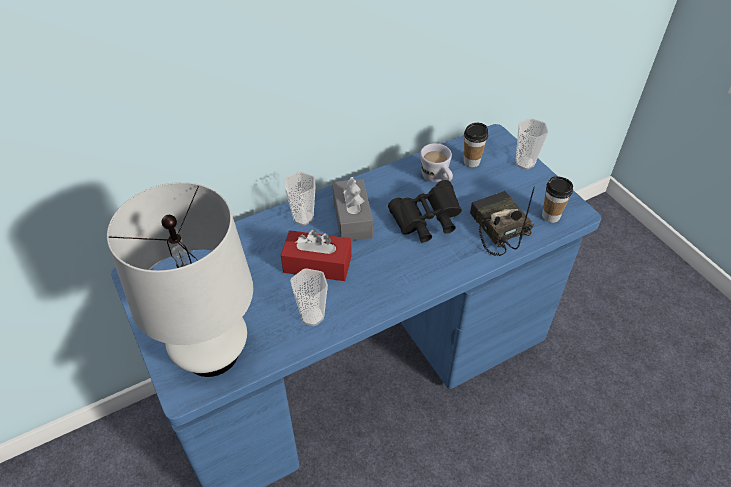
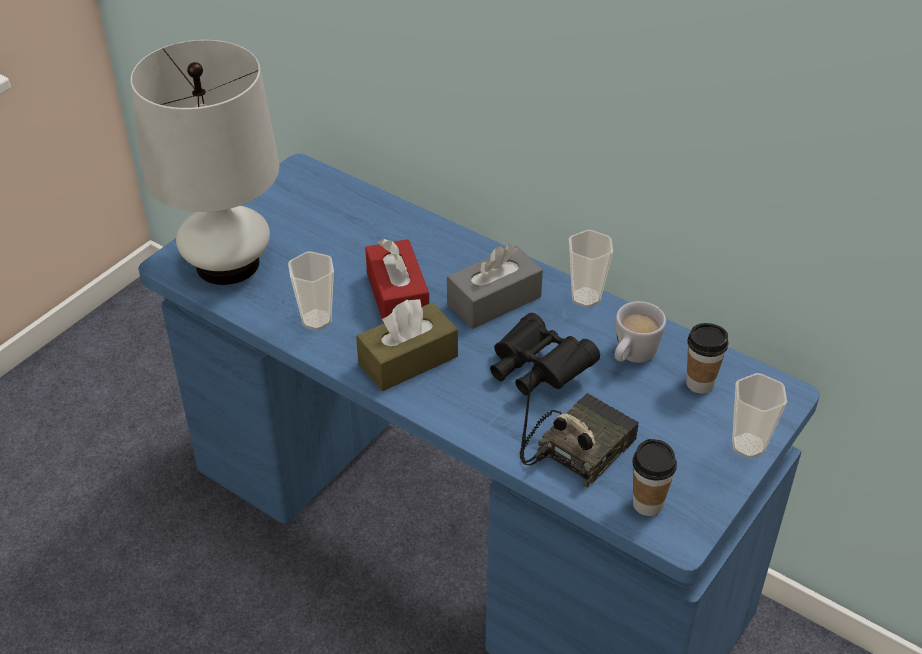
camera: 65 degrees right, 5 degrees down
(303, 218) = (465, 258): cup -> cup (585, 297)
(382, 279) = (408, 360): none -> brown tissue box

